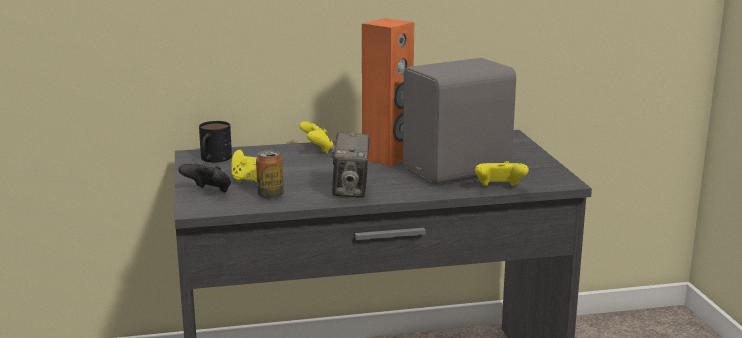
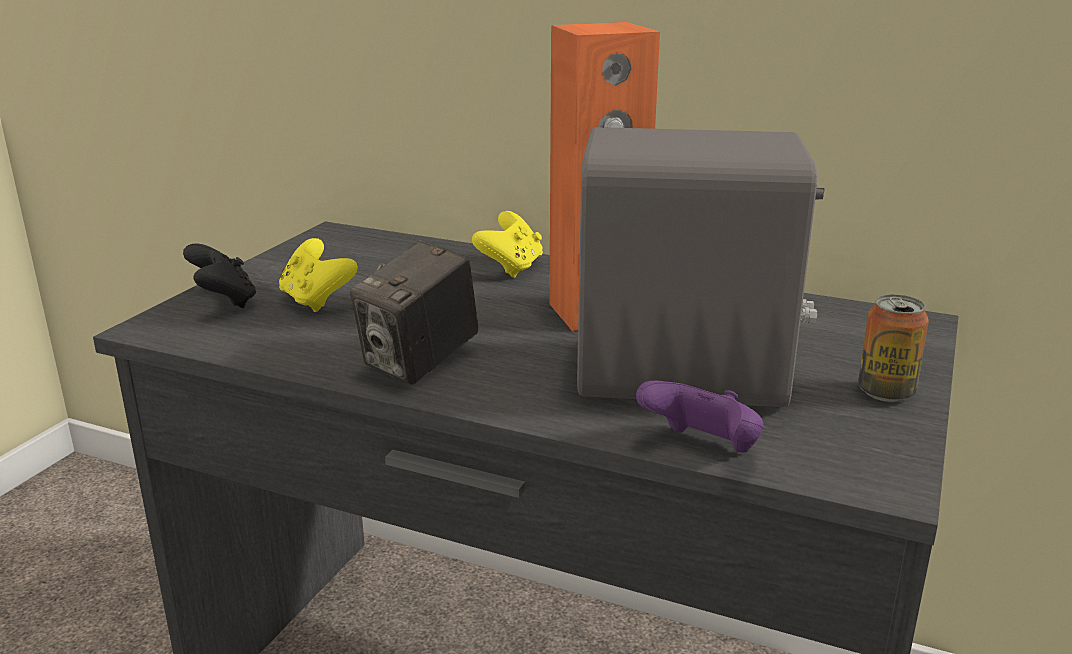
camera: 35 degrees right, 5 degrees up
(213, 160) = (338, 248): mug -> none
(270, 196) = (287, 334): can -> can (885, 392)
(499, 188) = (702, 449): yellow game controller -> purple game controller

